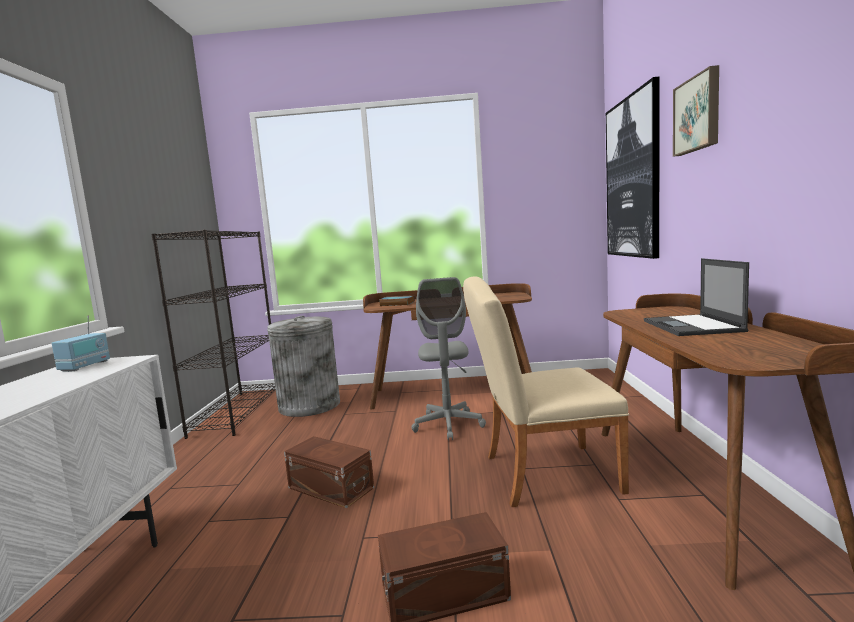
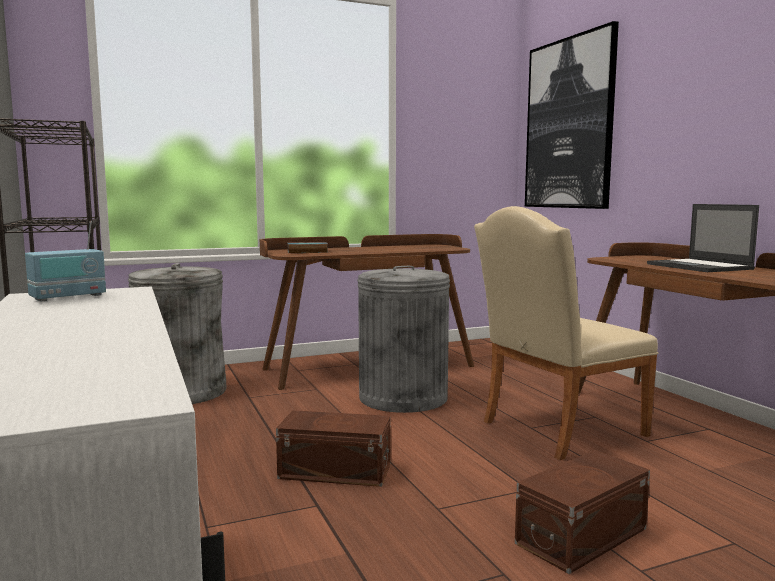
camera: 25 degrees left, 0 degrees up
(85, 366) = (68, 297): radio -> radio turned 60 degrees clockwise
(448, 425) = (403, 398): grey office chair -> grey trash can
(698, 114) = (675, 65): picture -> none

